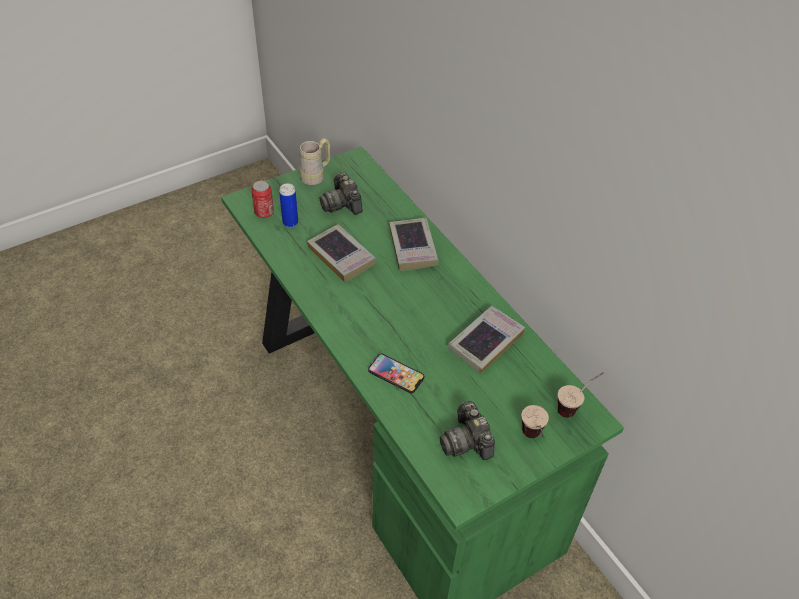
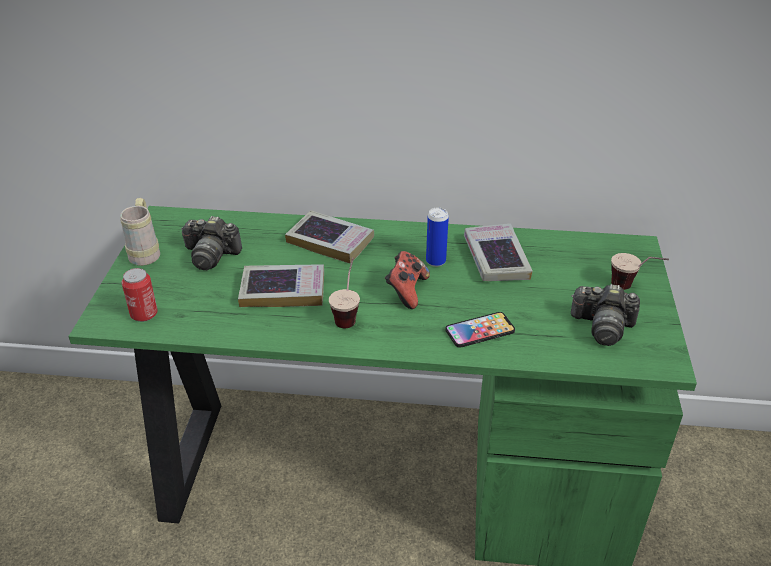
camera: 50 degrees left, 10 degrees down
(290, 223) = (187, 302): can -> can (435, 261)
(399, 314) = (406, 291): none -> game controller
(575, 406) = (614, 248): cup -> cup (348, 314)

